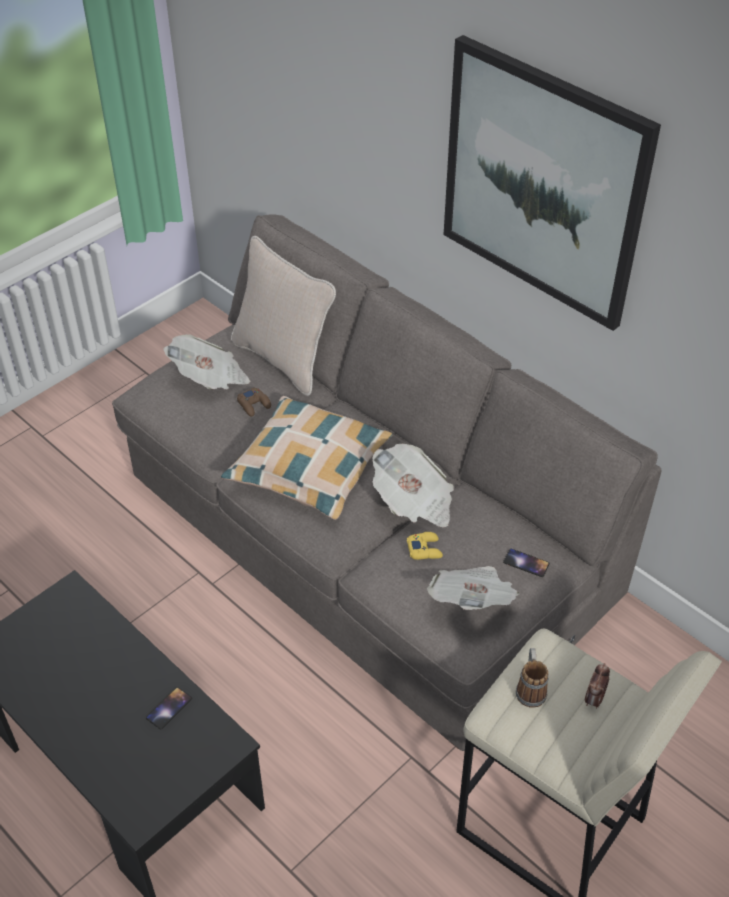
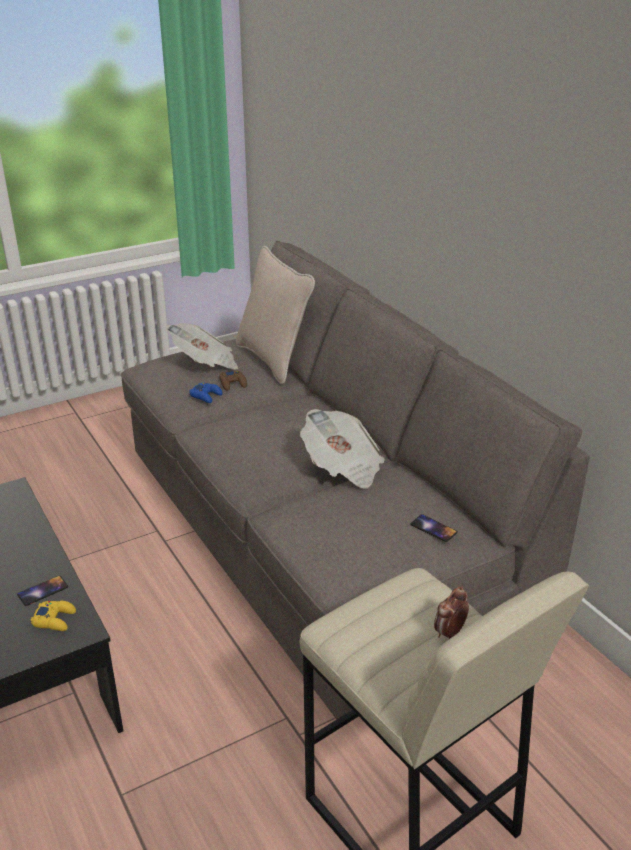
camera: 15 degrees right, 15 degrees down
(233, 429) = (206, 396): none -> blue game controller
(308, 467) = (258, 430): pillow -> none
(424, 549) = (337, 502): yellow game controller -> yellow game controller (55, 619)
(472, 601) = (365, 549): newspaper -> none
(530, 688) = (381, 610): mug -> none
(543, 183) = (493, 157): picture -> none

